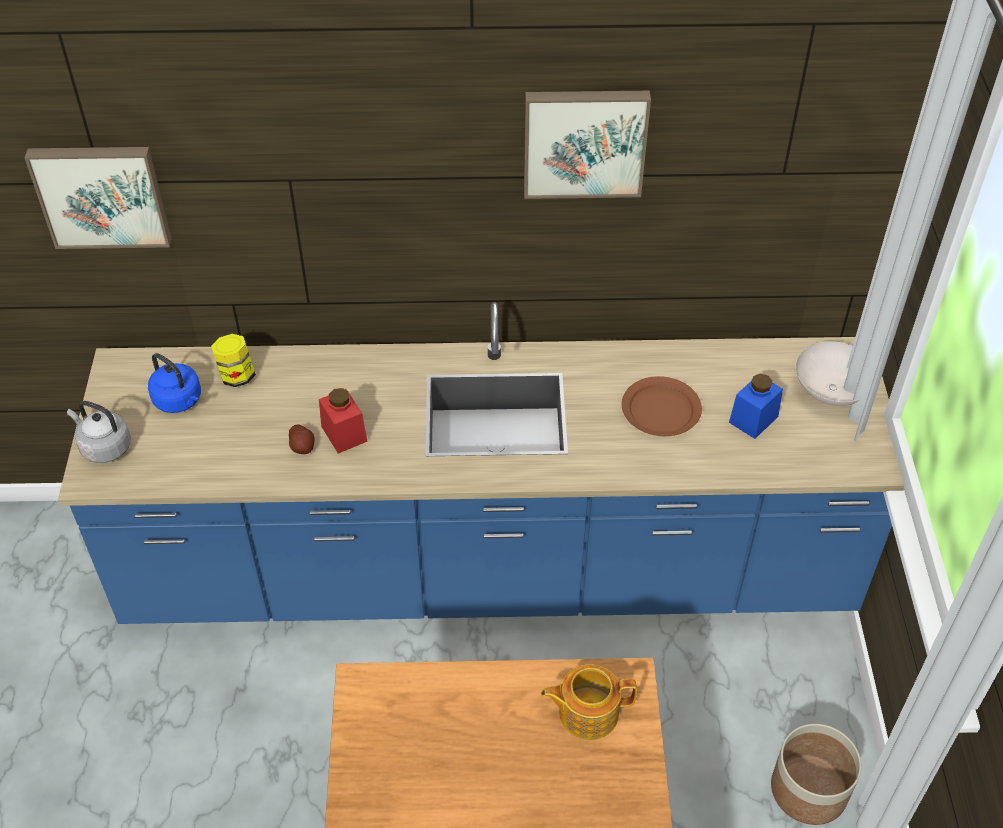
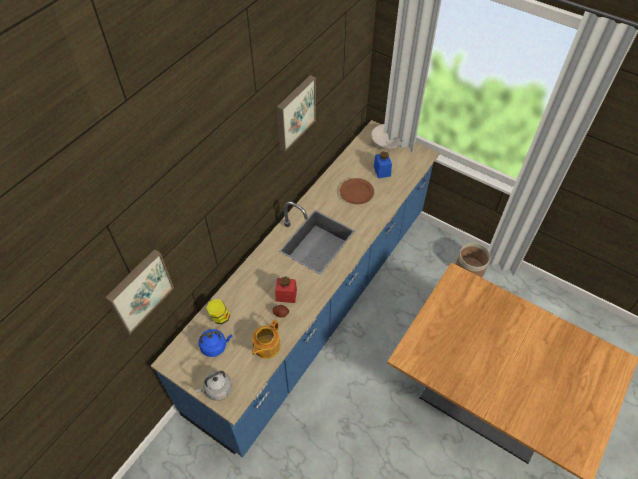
camera: 55 degrees left, 5 degrees up
(587, 712) = (461, 294): teapot -> teapot (266, 346)

